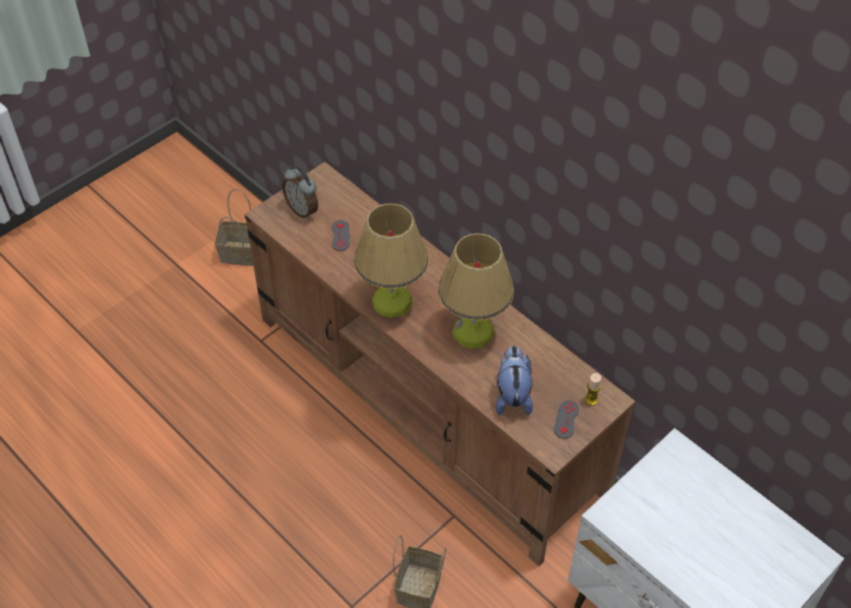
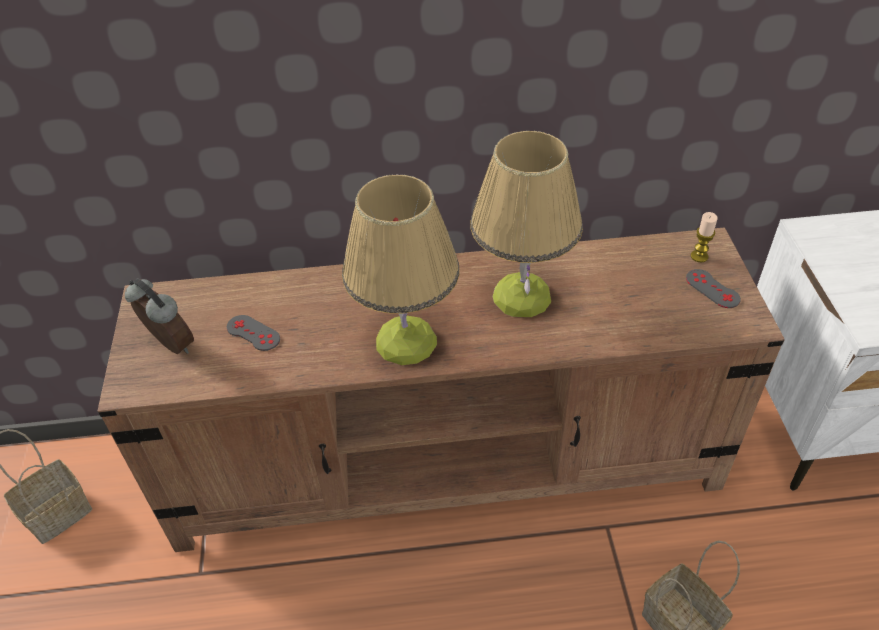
camera: 50 degrees left, 5 degrees down
(303, 210) = (169, 346): alarm clock -> alarm clock turned 135 degrees counterclockwise
(512, 395) = (643, 313): plush toy -> none

